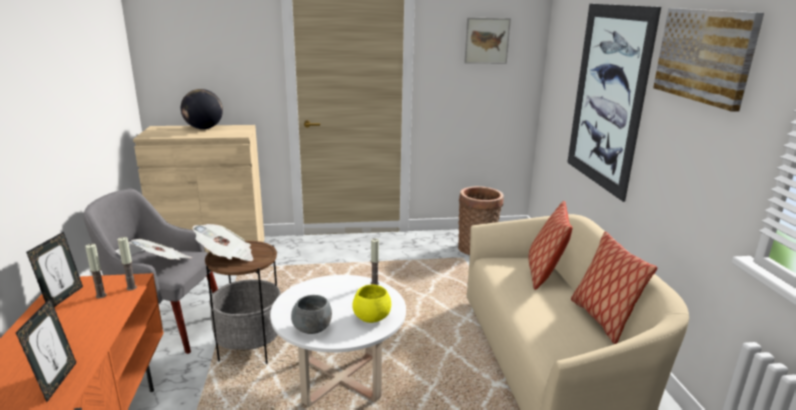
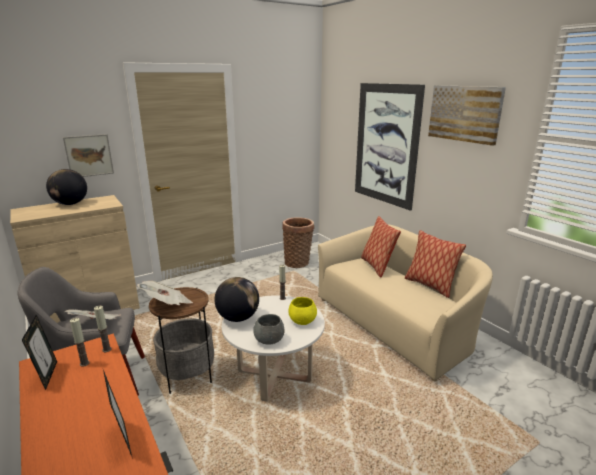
camera: 25 degrees left, 0 degrees up
(303, 293) = (238, 318): none -> globe
(487, 40) = (283, 111): picture -> picture (89, 155)

